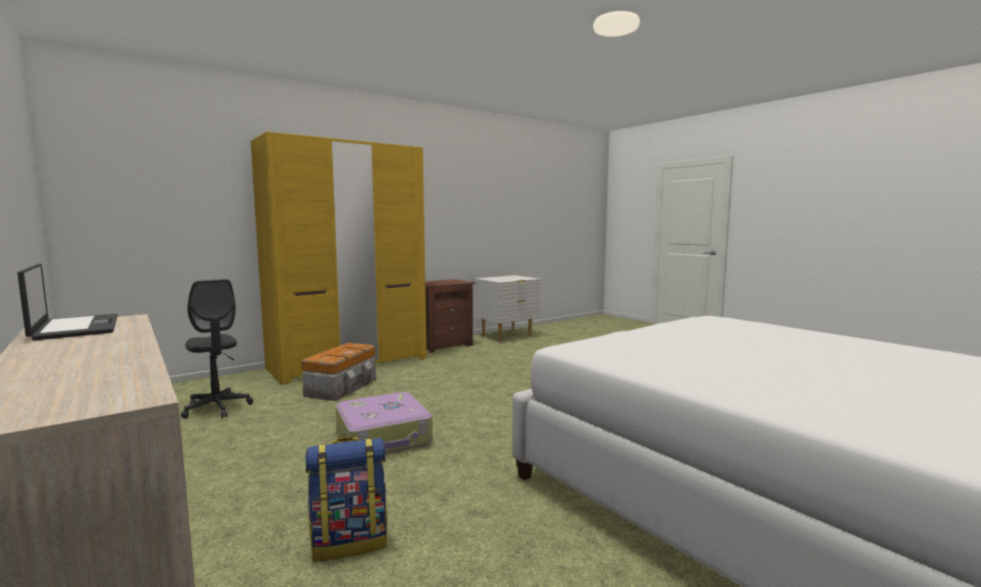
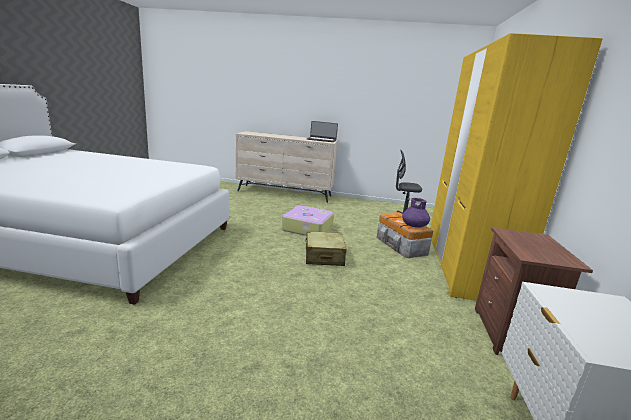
camera: 135 degrees right, 10 degrees up
(350, 542) = (253, 206): backpack -> none
(351, 346) = (414, 225): none -> purple vase
(453, 400) = (324, 256): none -> beige suitcase

